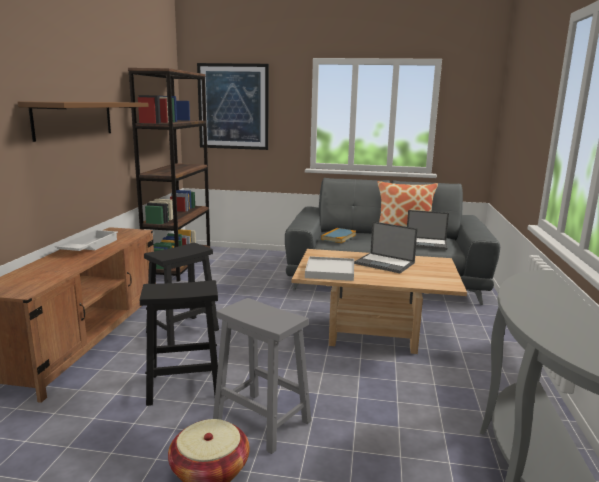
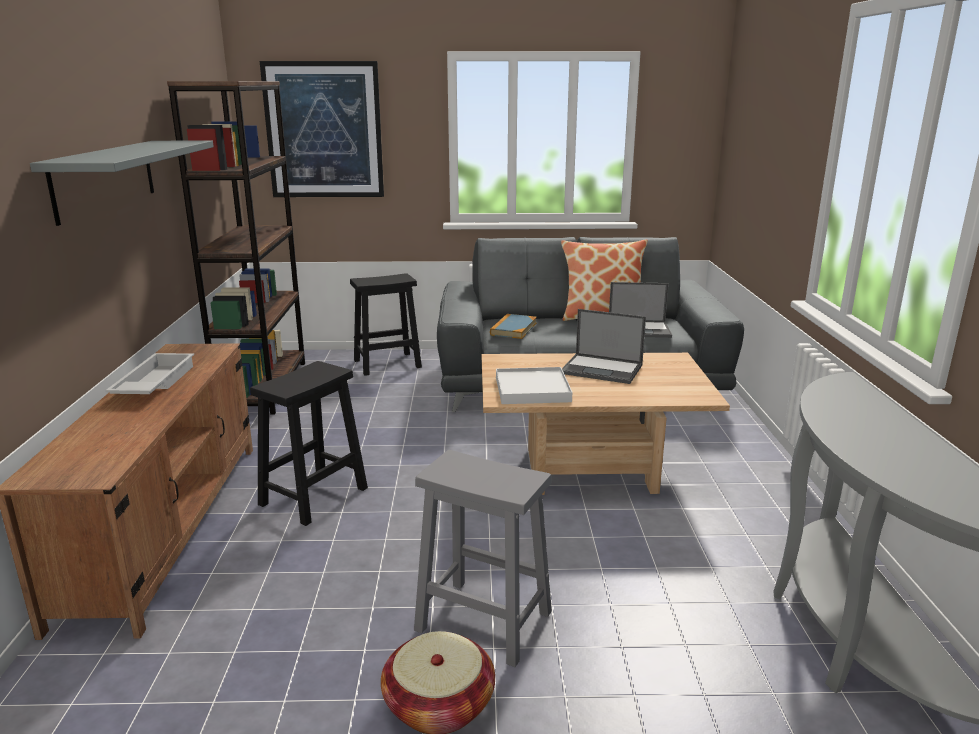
camera: 10 degrees left, 5 degrees up
(74, 119) = (105, 178): brown shelf -> grey shelf
(186, 386) = (353, 582): black stool -> black stool (388, 363)

